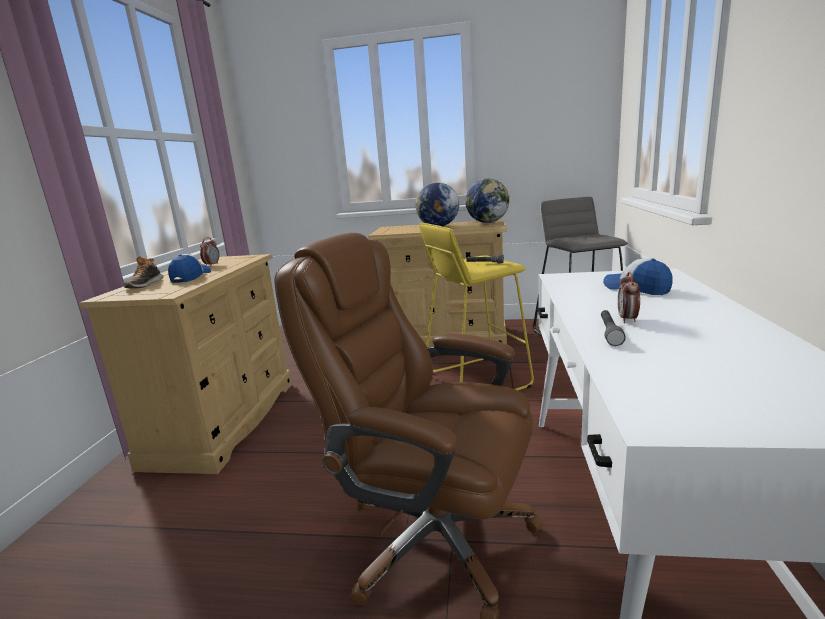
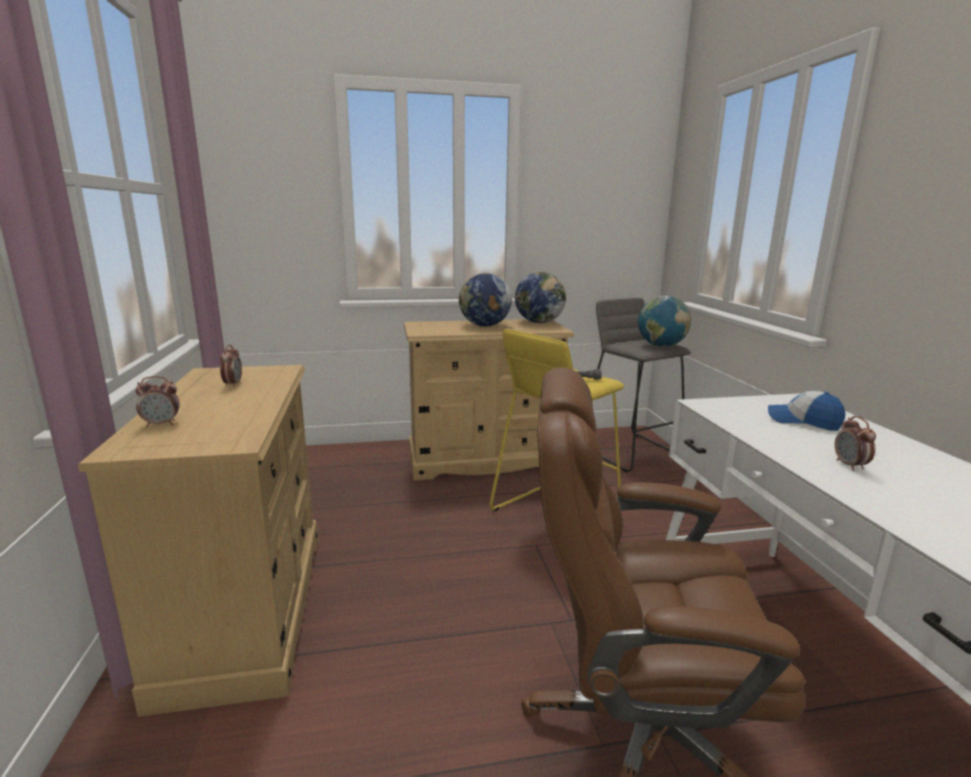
camera: 20 degrees left, 0 degrees up
(144, 285) = (162, 424): shoe -> alarm clock
(191, 277) = (227, 408): cap -> none
(597, 238) = (661, 346): none -> globe
(609, 333) = (857, 486): grey flashlight -> none

